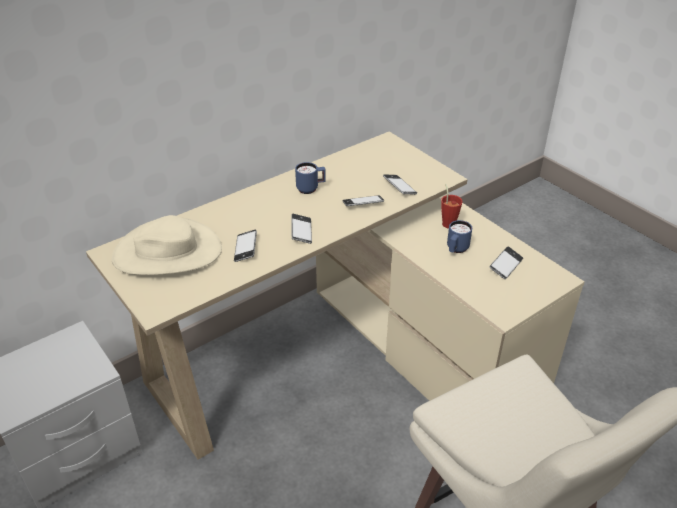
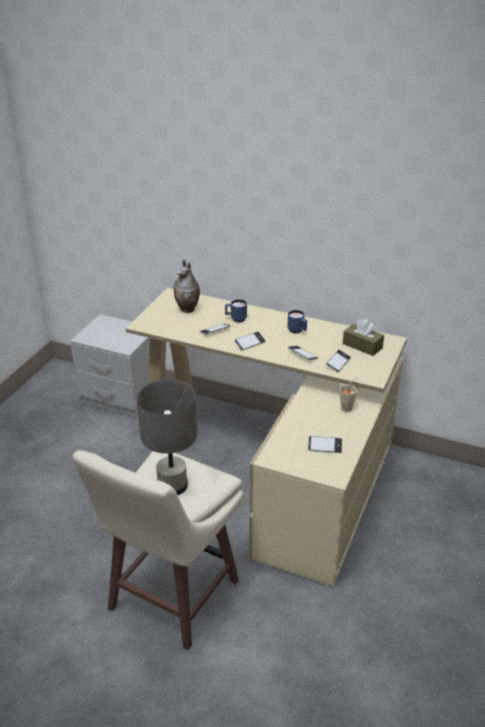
camera: 60 degrees right, 5 degrees down
(167, 252) = (188, 309): beige hat -> vase
(380, 160) = (362, 346): none -> brown tissue box
(448, 222) = (348, 407): red cup -> beige cup
(456, 250) = (320, 420): blue mug -> blue mug (236, 319)
(519, 420) = (173, 485): none -> grey table lamp

